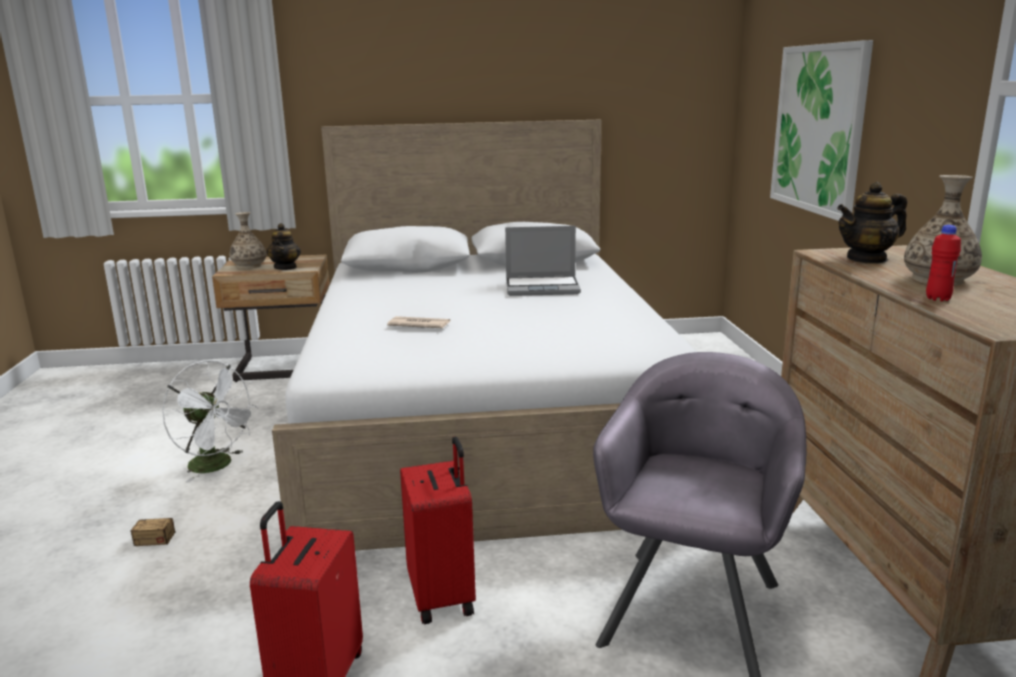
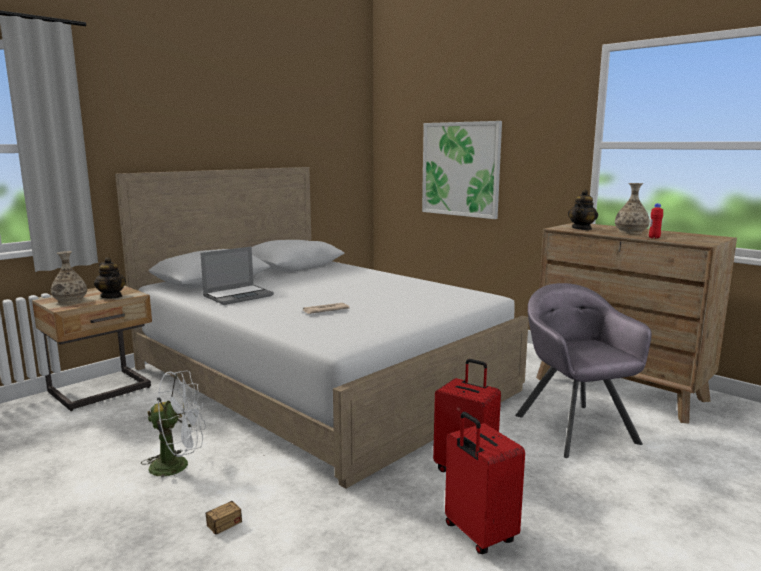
camera: 40 degrees left, 5 degrees down
(543, 288) = (343, 279): laptop -> laptop (238, 296)

